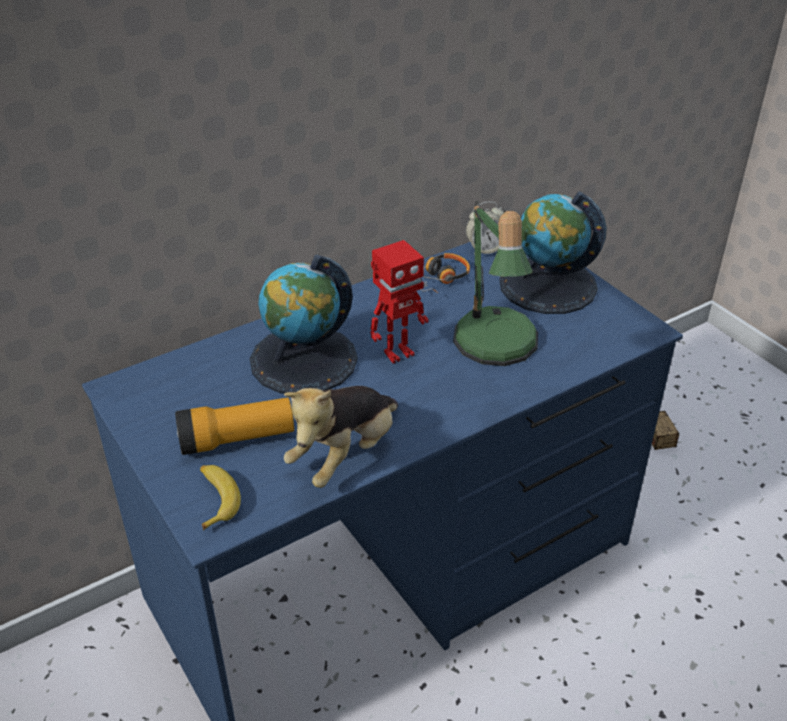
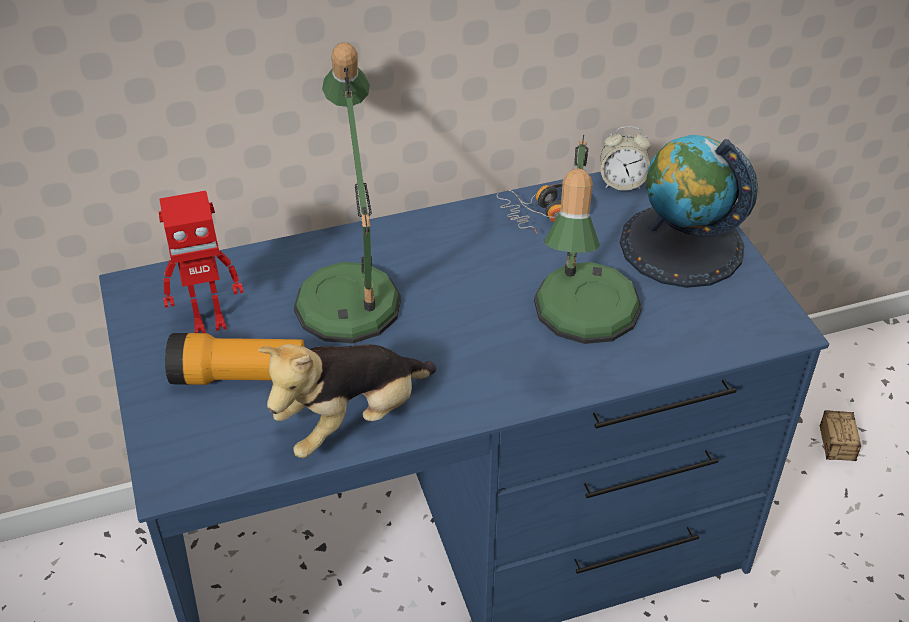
camera: 15 degrees right, 5 degrees up
(215, 499) = (189, 444): banana -> none
(303, 360) = (350, 291): globe -> table lamp
(397, 353) = (462, 302): toy robot -> toy robot (209, 322)

